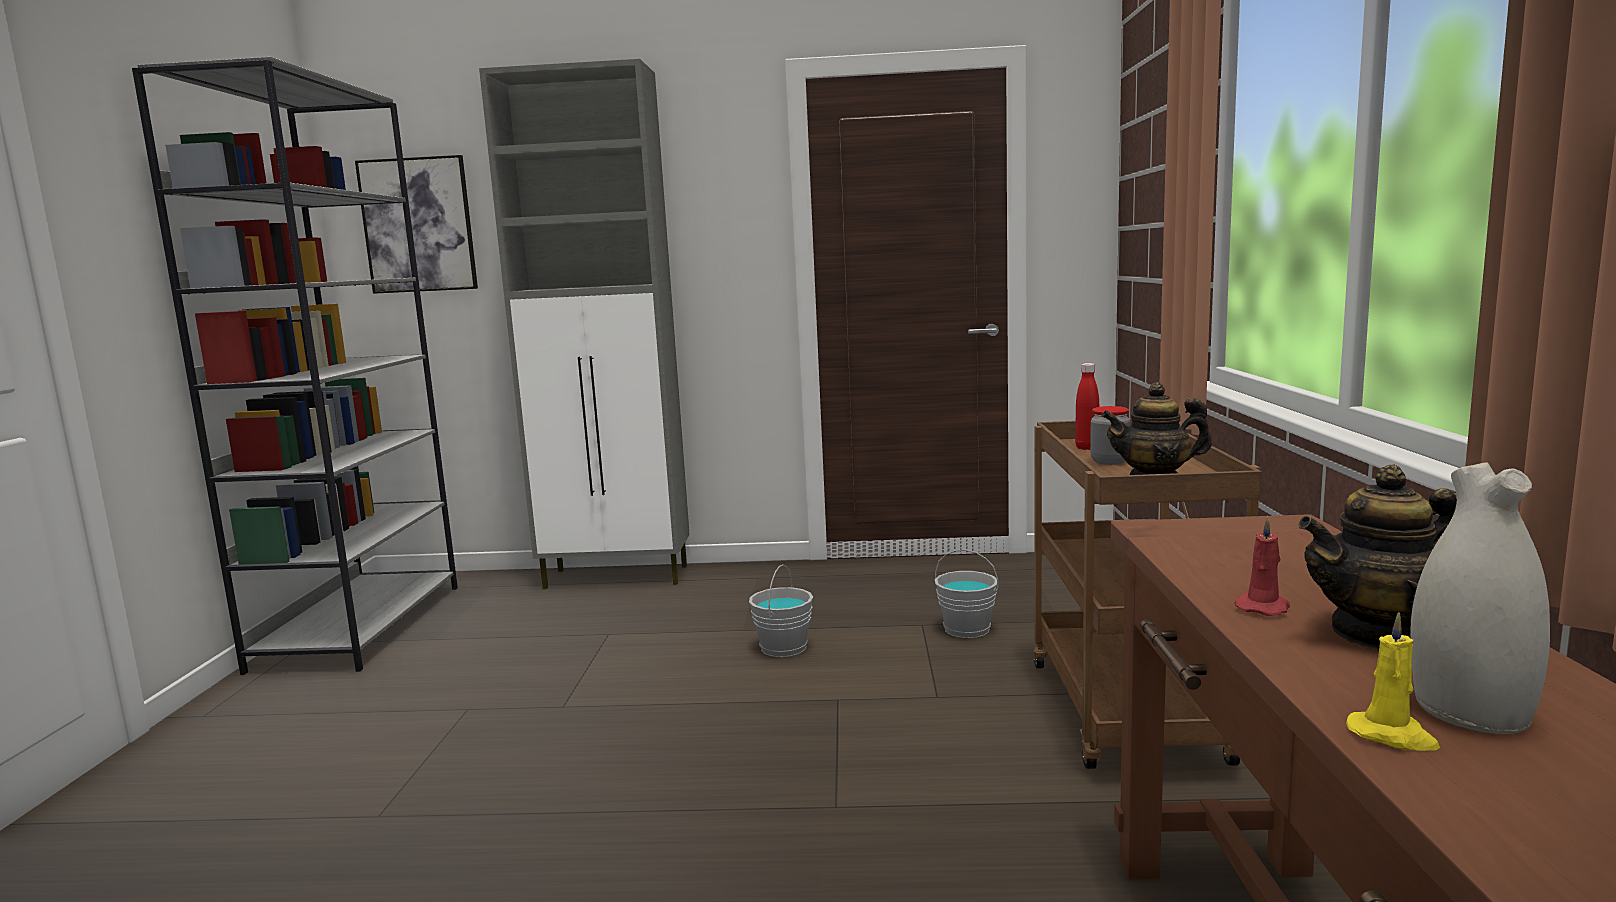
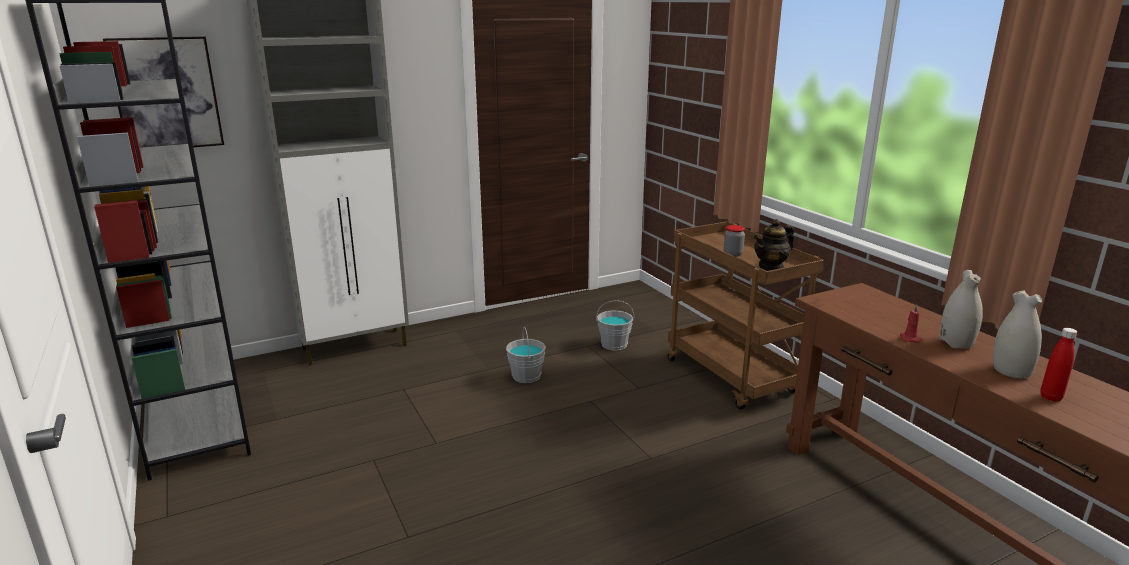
camera: 30 degrees left, 10 degrees up
(1087, 448) = (708, 244): red bottle -> red bottle (1050, 397)
(1380, 634) = (955, 344): teapot -> white vase
(1392, 736) = (1004, 385): yellow candle -> none

